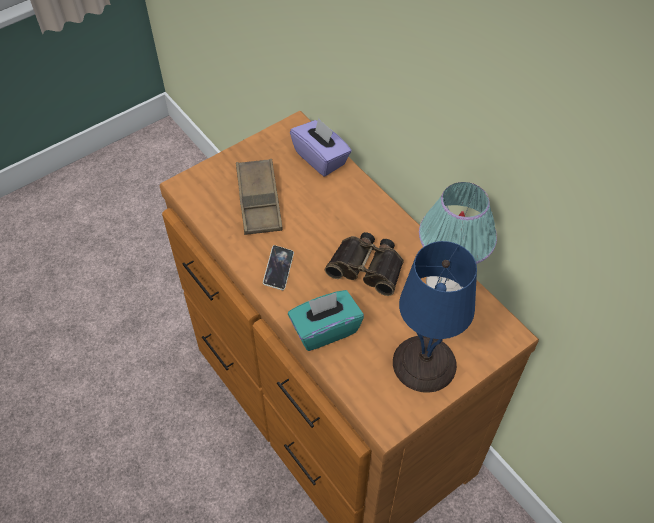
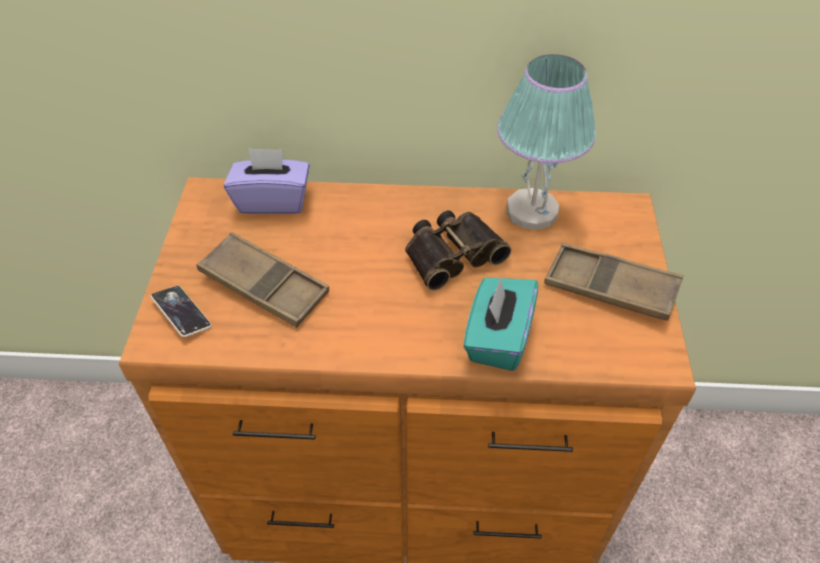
camera: 50 degrees left, 5 degrees down
(278, 269) = (377, 328): phone -> phone (182, 313)
(423, 363) = (610, 287): blue table lamp -> brown tray

